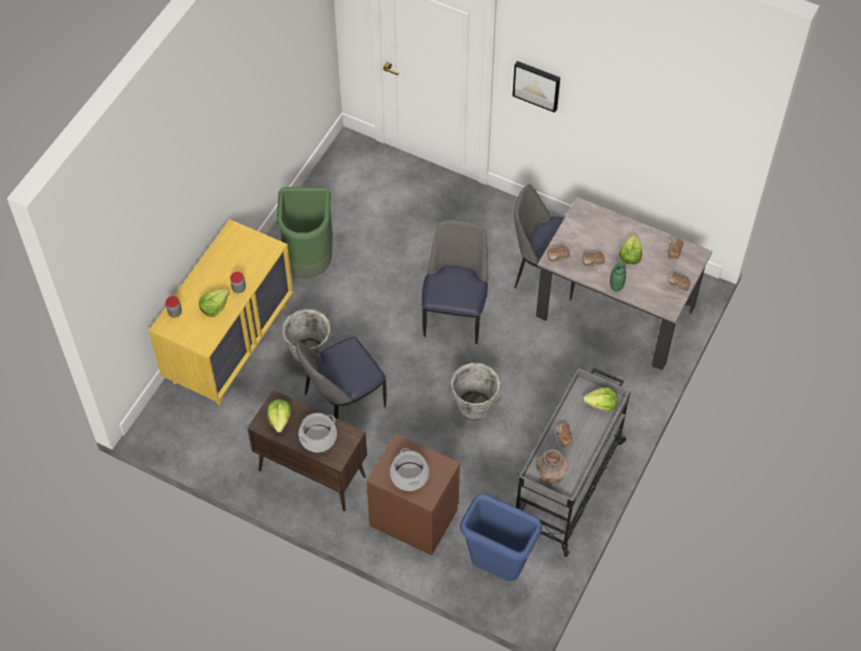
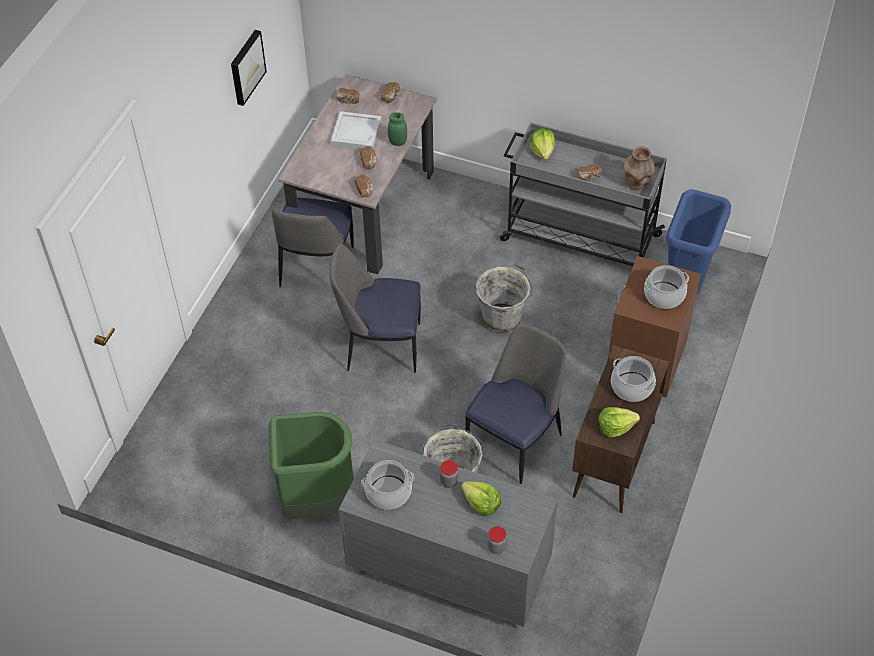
camera: 95 degrees left, 5 degrees down
(230, 343) = (448, 571): yellow dresser -> grey dresser
(237, 250) = (388, 492): none -> cooking pot
(342, 402) = (515, 441): chair -> chair turned 105 degrees counterclockwise
(537, 85) = (185, 146): picture -> picture (246, 67)
(630, 255) = (357, 133): lettuce -> white tray

